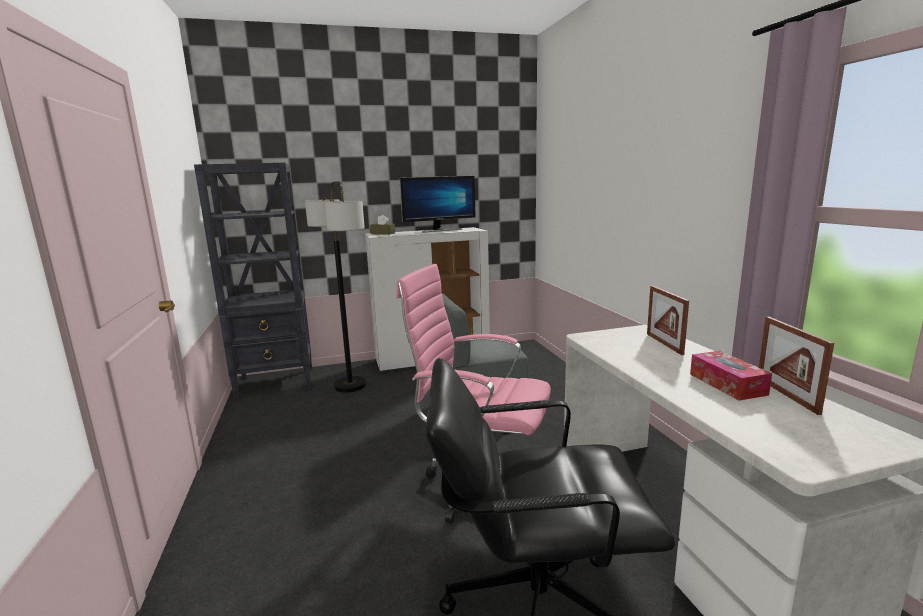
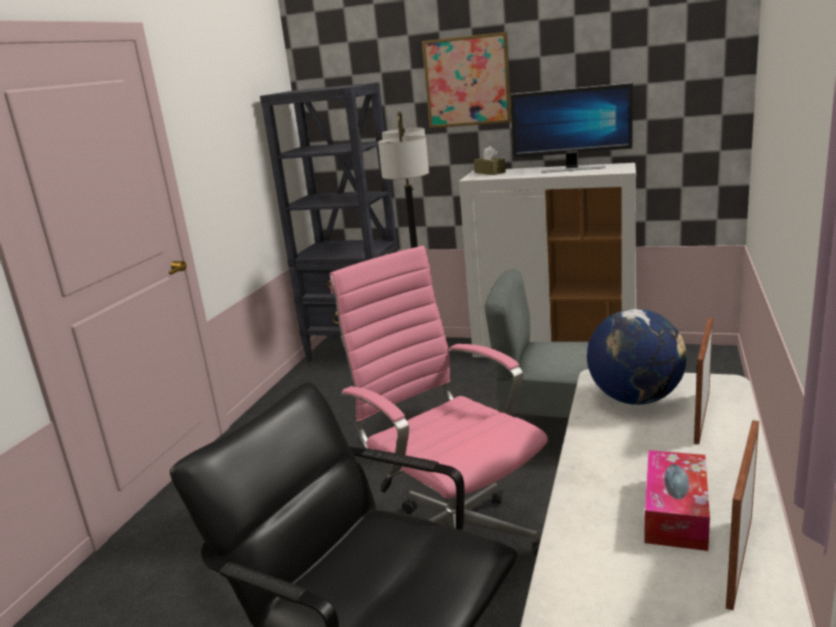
camera: 35 degrees right, 5 degrees up
(360, 169) = (467, 81): none -> picture
(618, 342) = (635, 398): none -> globe

